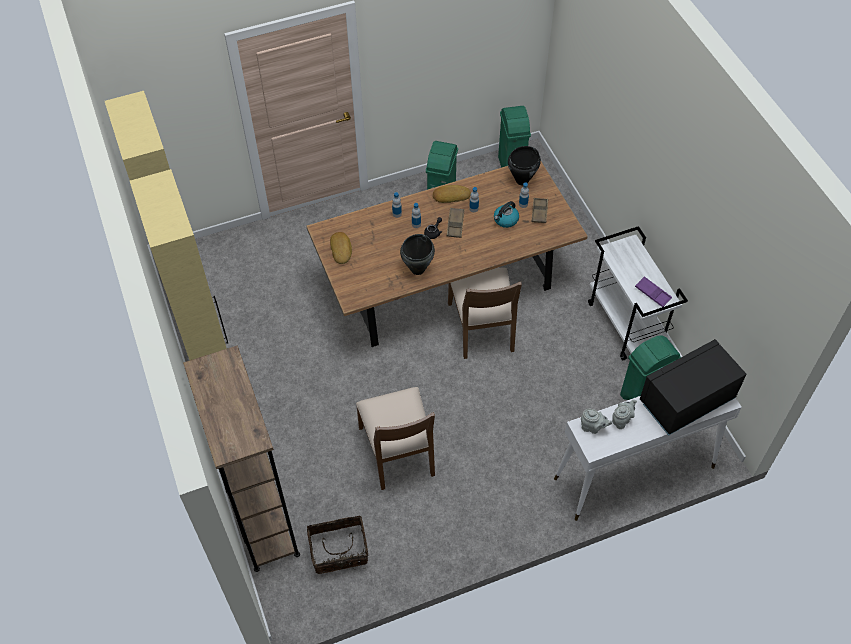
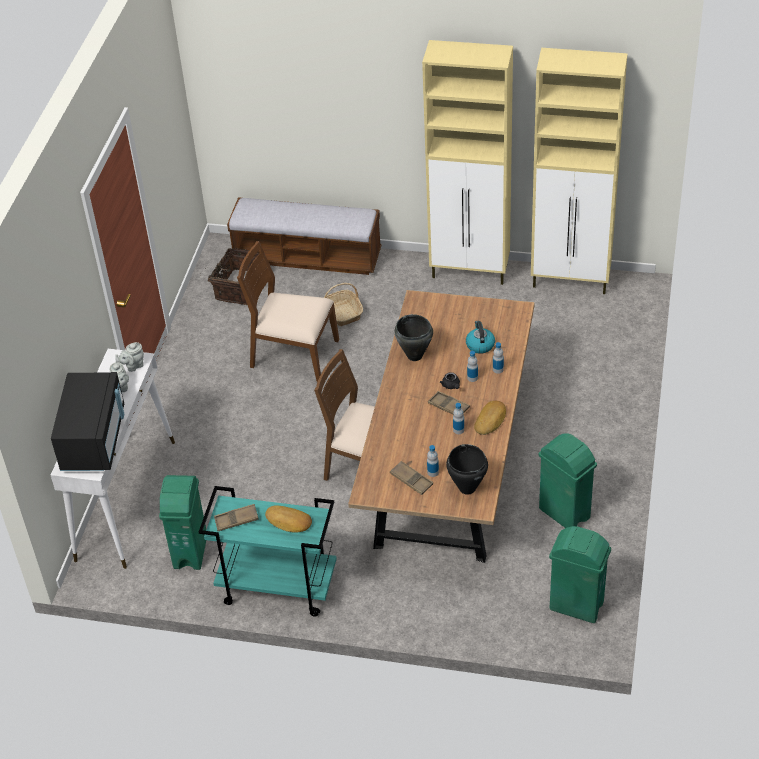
camera: 125 degrees right, 10 degrees down
(262, 517) = (307, 257): brown bookcase -> bench
(323, 443) = (343, 312): none -> basket
(341, 249) = (483, 314): bread -> bread (288, 522)
(505, 220) = (422, 447): kettle -> kettle (480, 345)
(626, 325) = (276, 588): white cart -> turquoise cart
(652, 293) = (236, 520): purple tray -> brown tray

